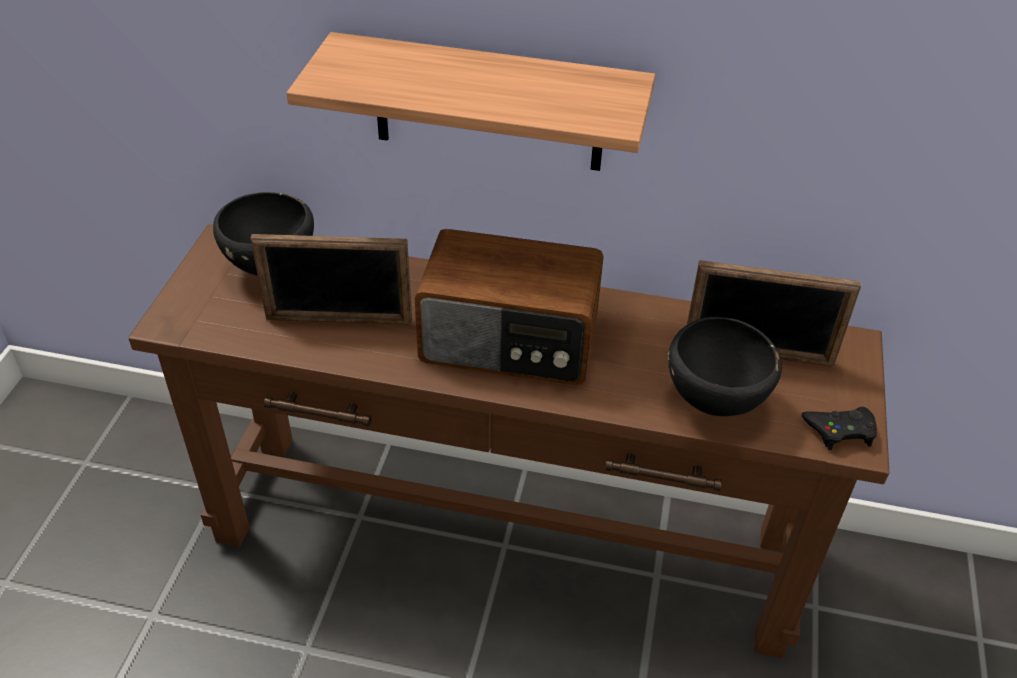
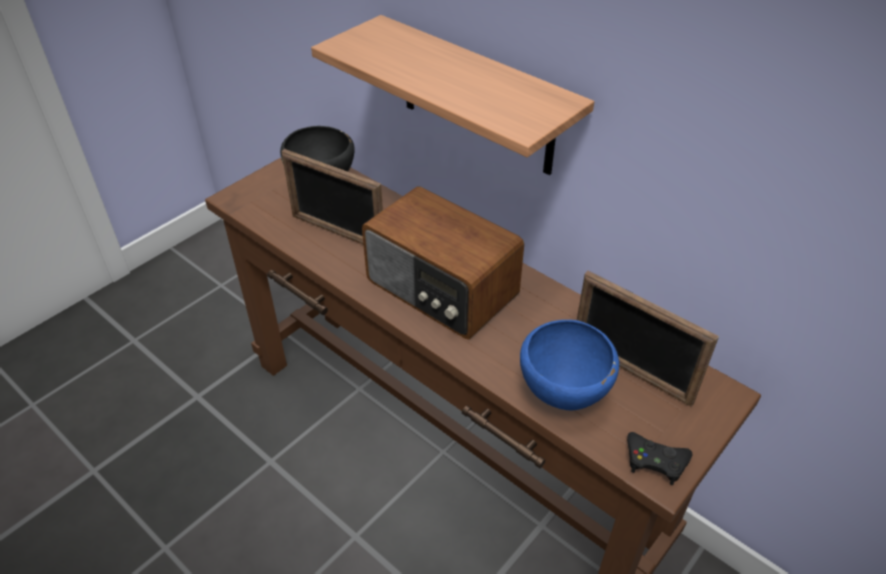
camera: 30 degrees right, 0 degrees up
(716, 403) = (564, 395): black bowl -> blue bowl

